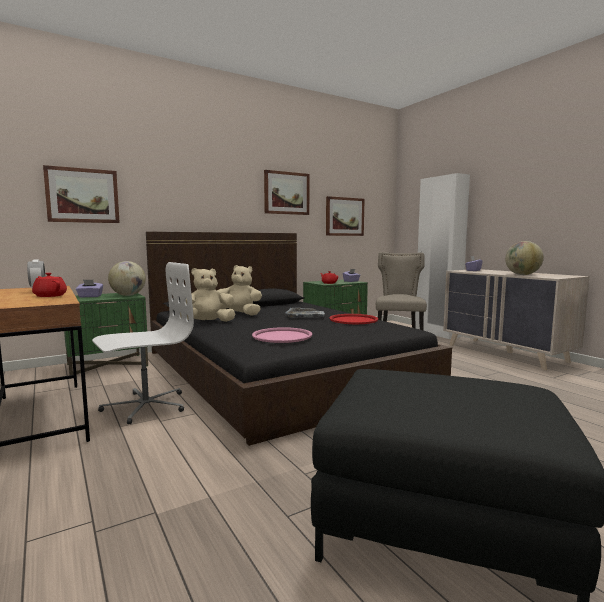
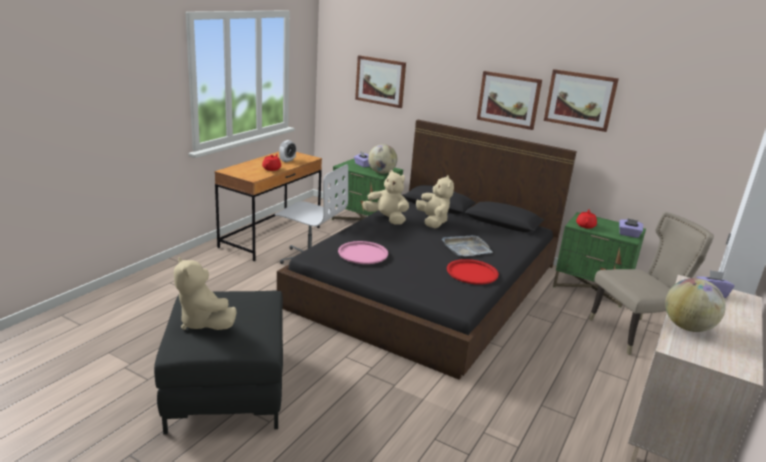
camera: 60 degrees right, 15 degrees up
(344, 216) = (672, 143): picture -> picture (508, 100)
(466, 408) = (204, 323): none -> beige plush toy

